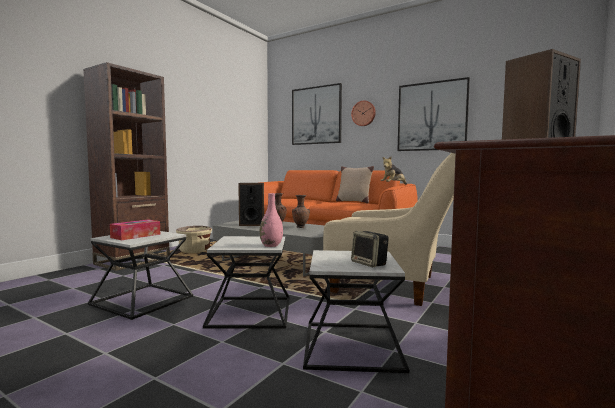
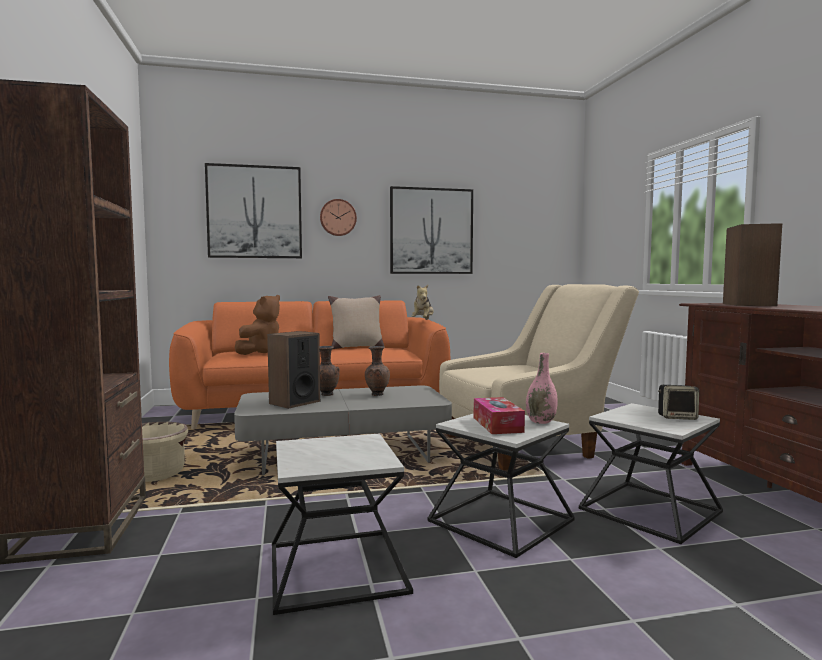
camera: 45 degrees left, 0 degrees up
(136, 236) = (331, 454): tissue box -> tissue box (497, 425)
(291, 199) = (261, 353): none -> brown plush toy

